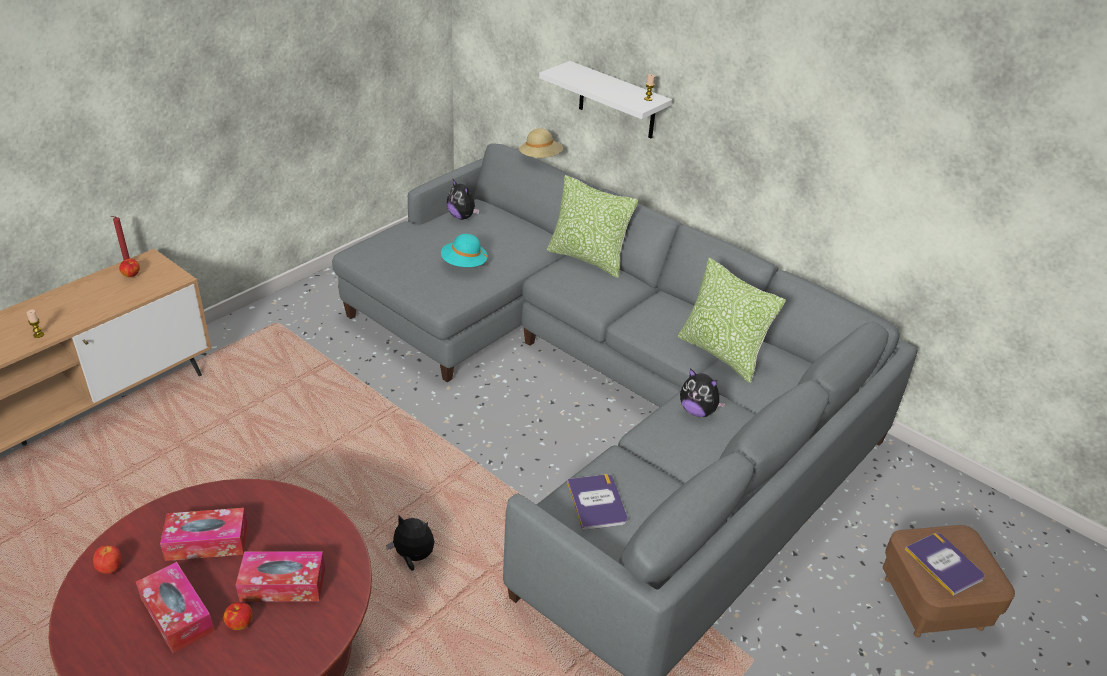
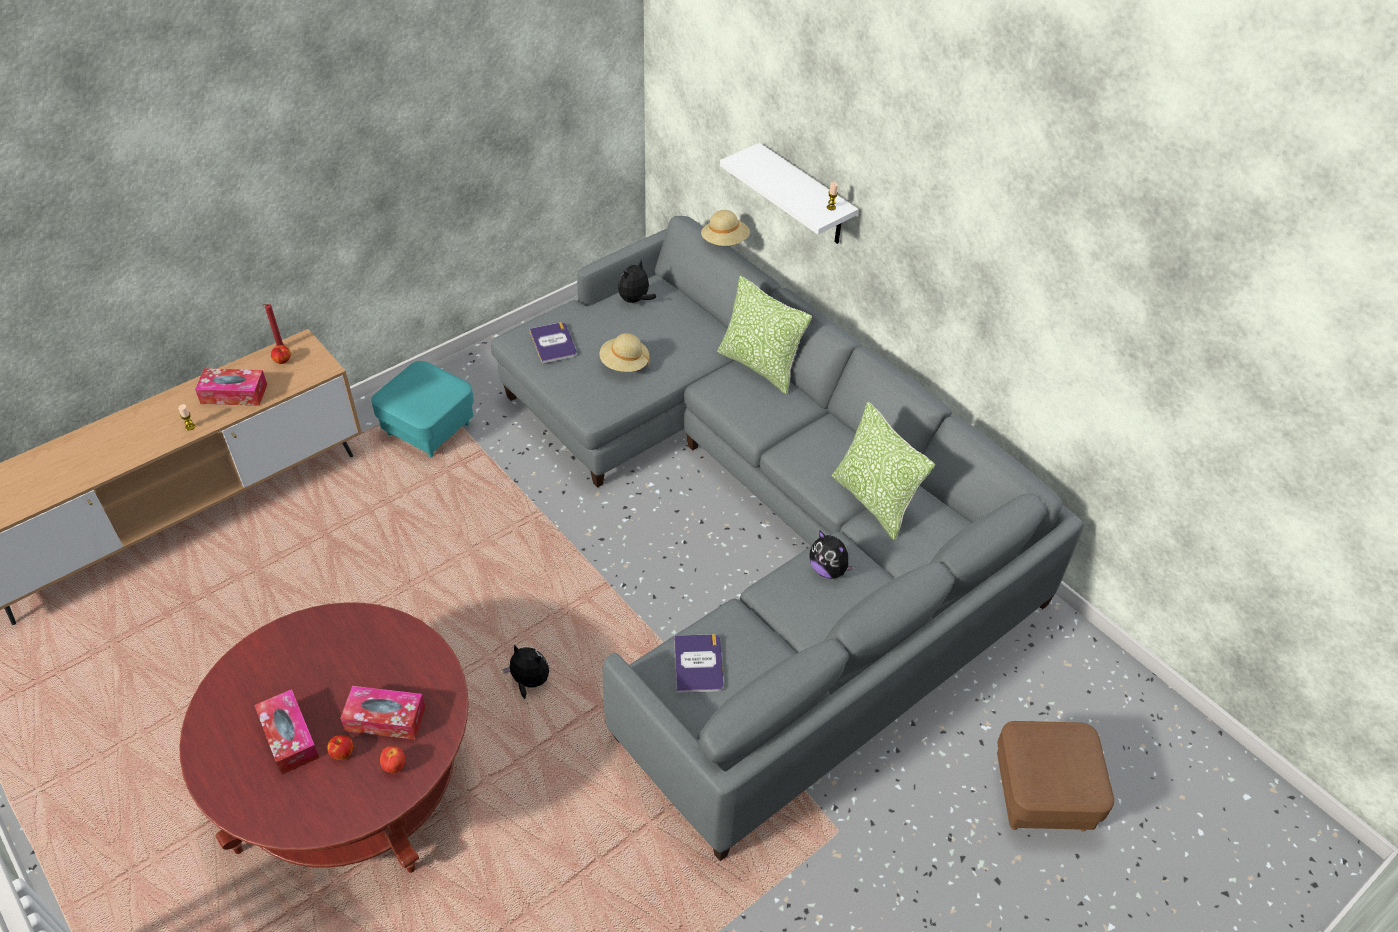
camera: 10 degrees right, 10 degrees up
(110, 569) = (236, 684): apple -> apple (394, 766)
(207, 542) = (323, 667): tissue box -> tissue box (234, 394)
(274, 347) = (429, 429): none -> turquoise ottoman
(462, 217) = (635, 300): plush toy -> plush toy turned 75 degrees clockwise
(464, 264) = (624, 364): turquoise hat -> beige hat
(944, 564) = (1048, 765): book -> book (553, 343)

